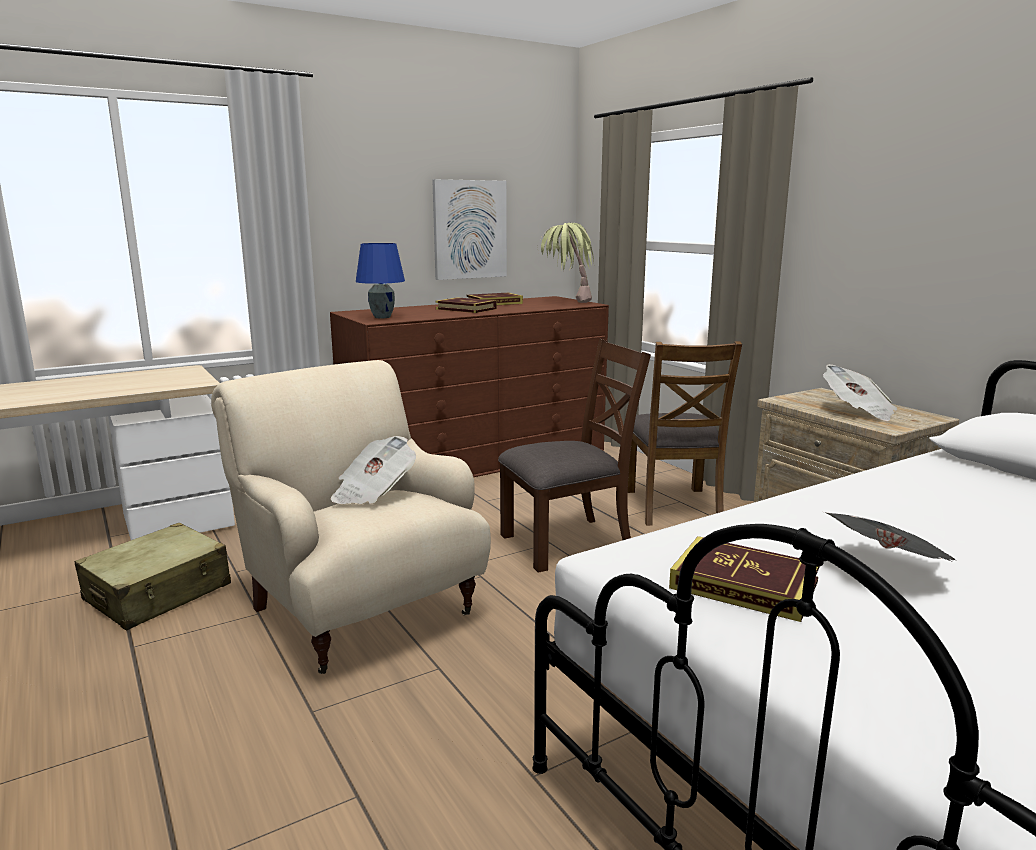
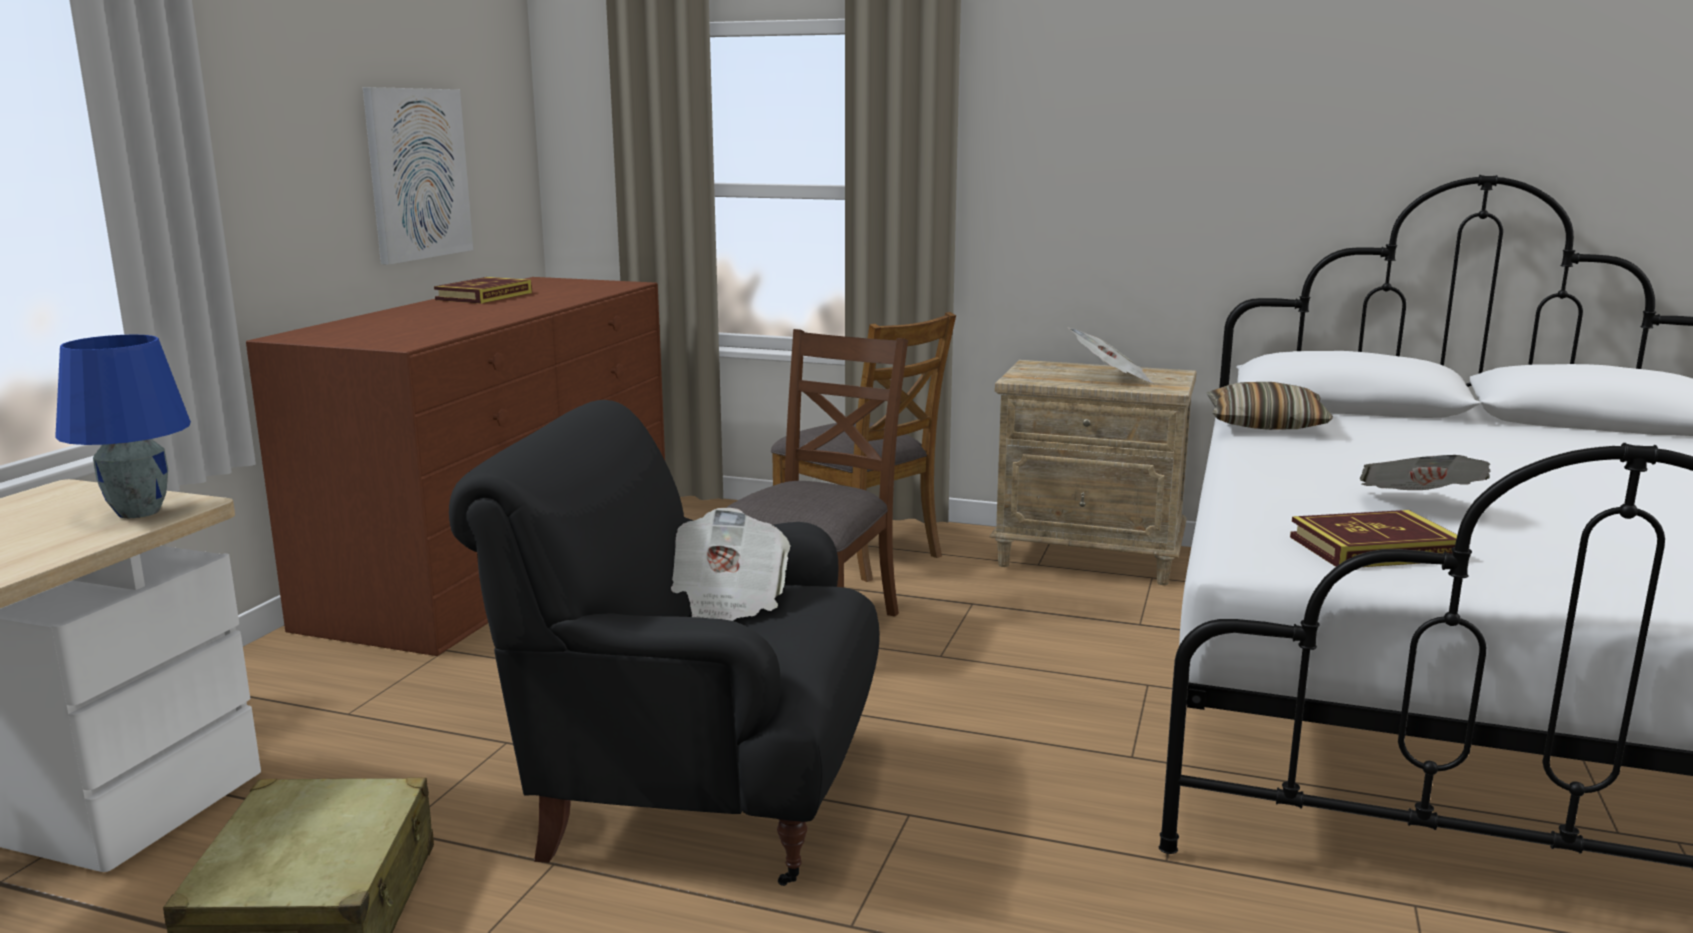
camera: 40 degrees left, 0 degrees up
(360, 610) = (697, 798): beige armchair -> black armchair
(382, 317) = (388, 337): blue table lamp -> blue table lamp (137, 512)
(466, 309) = (476, 310): book -> none
(566, 303) = (594, 286): potted plant -> none
(922, 471) = (1265, 424): none -> pillow

